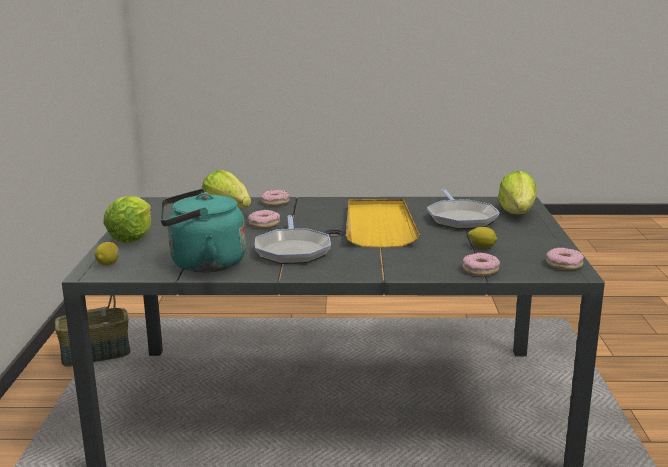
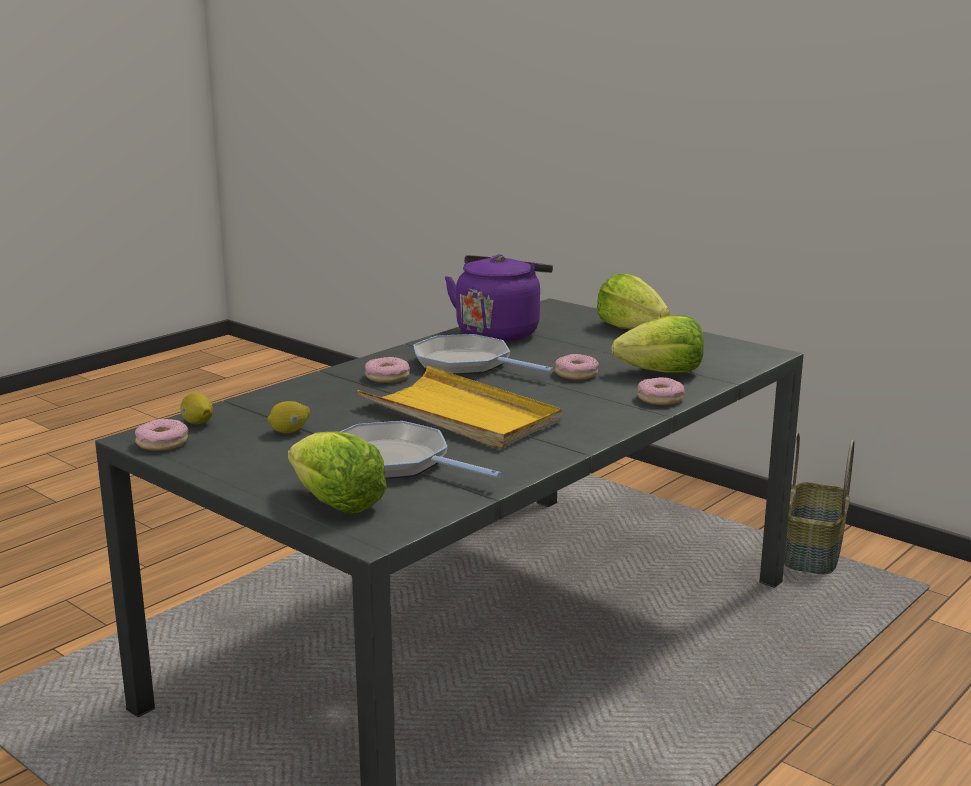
camera: 130 degrees right, 0 degrees up
(108, 263) = (565, 311): lemon -> lemon (198, 423)
(202, 264) = (499, 332): turquoise kettle -> purple kettle
(480, 270) = (247, 407): donut -> donut (387, 377)

